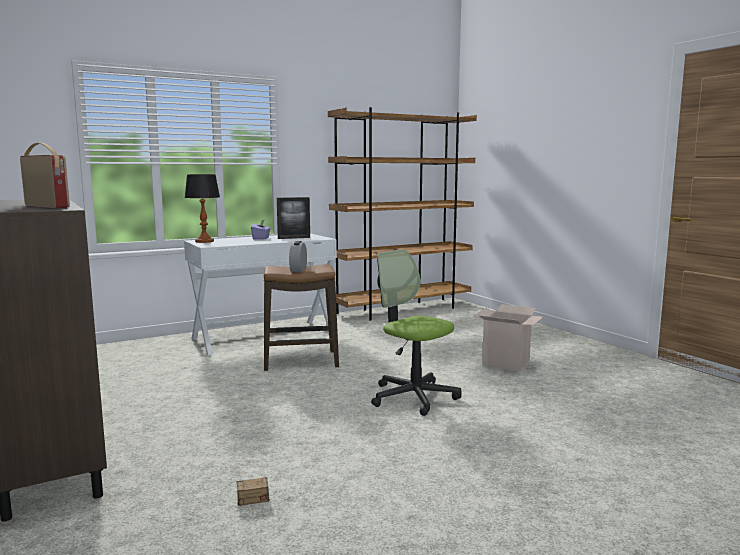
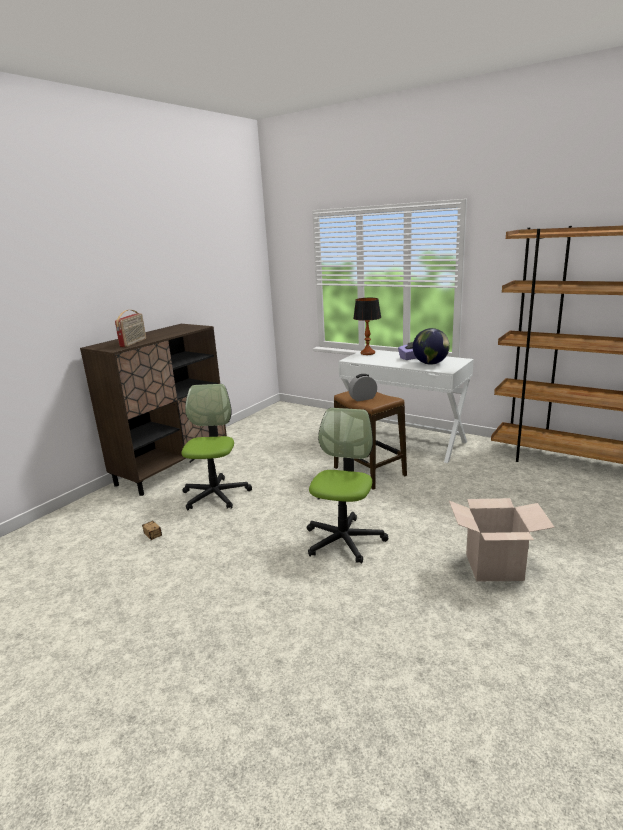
camera: 65 degrees right, 10 degrees up
(211, 439) = (215, 495): none -> office chair
(294, 238) = (430, 363): picture frame -> globe

